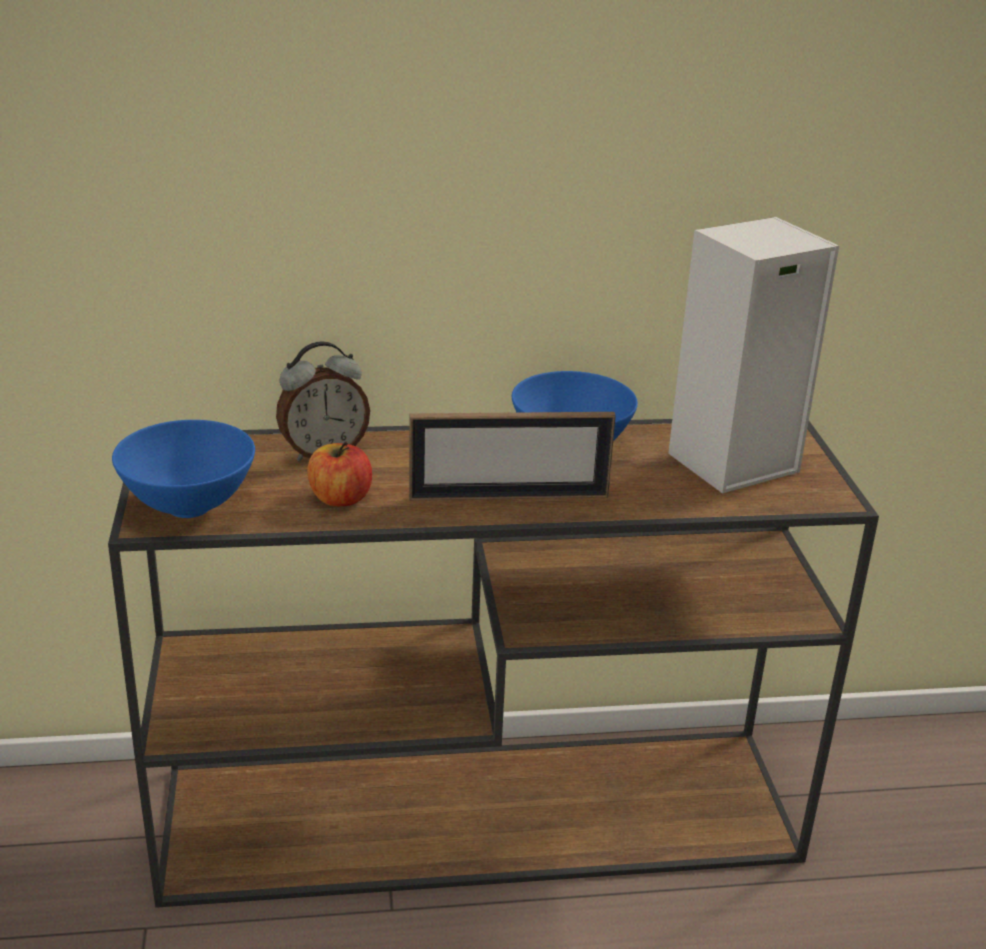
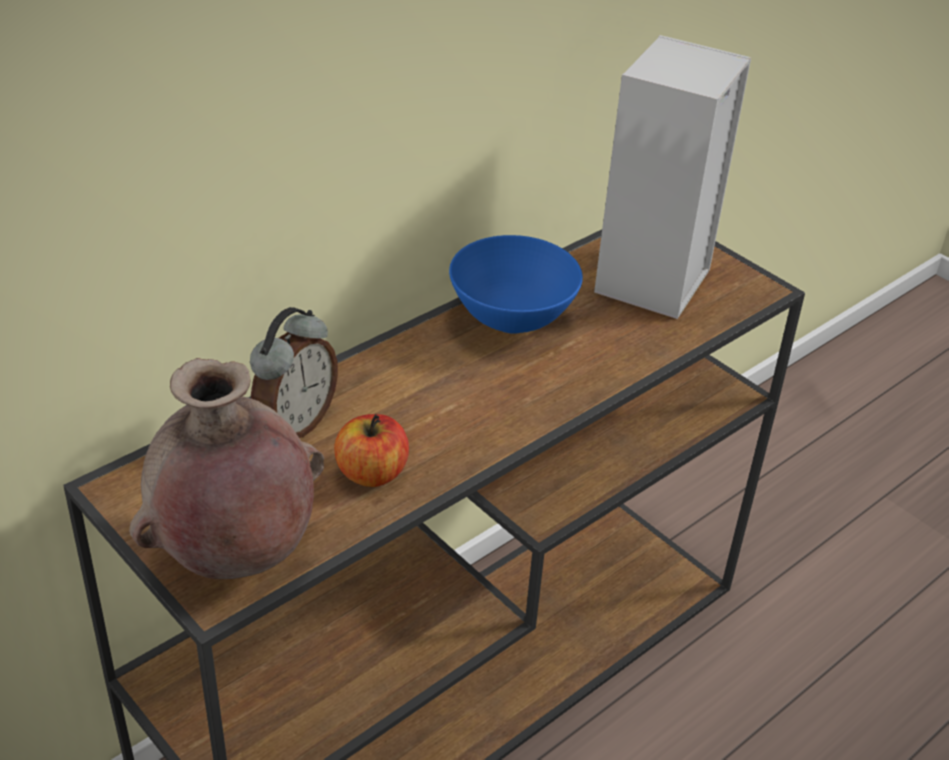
camera: 35 degrees left, 10 degrees up
(187, 507) = (235, 557): blue bowl -> brown vase
(509, 497) = (517, 400): picture frame -> none

